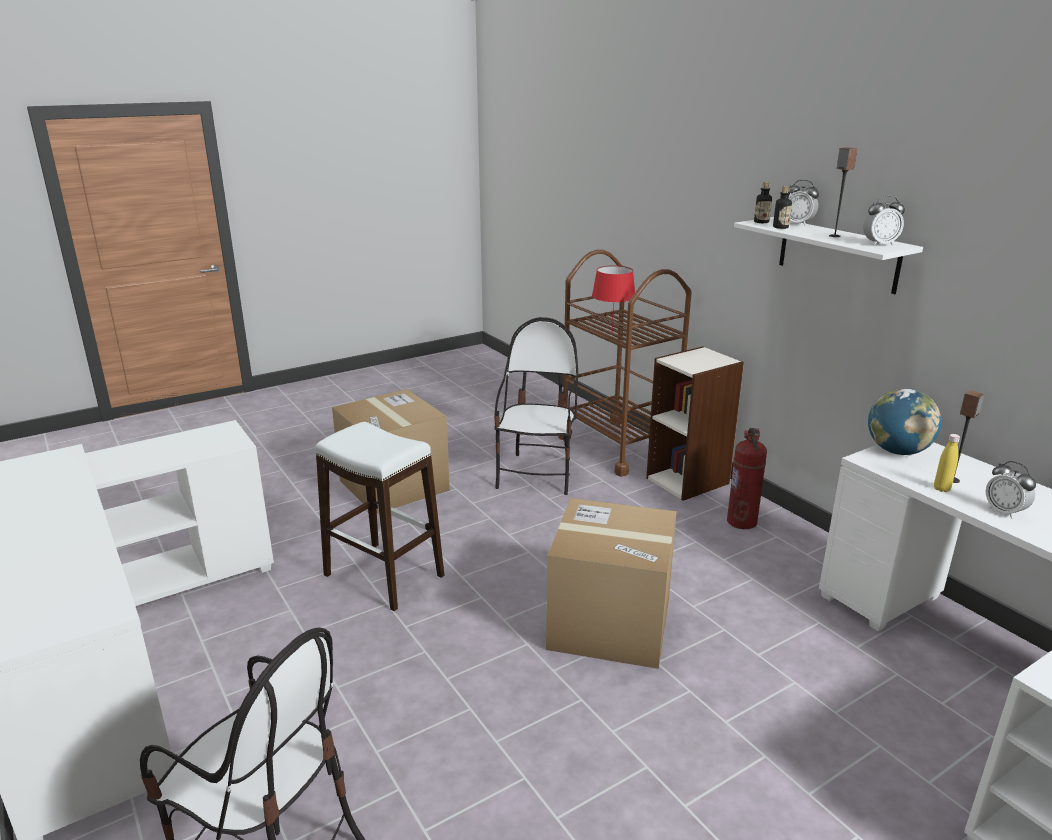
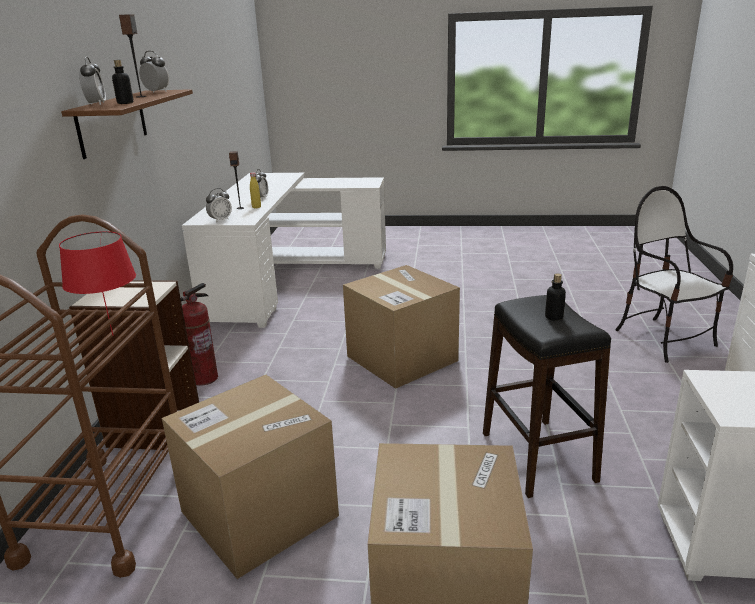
camera: 140 degrees left, 0 degrees up
(384, 575) = (537, 456): white stool -> black stool
(537, 474) = (259, 513): chair -> cardboard box
(761, 222) = (105, 107): bottle -> bottle (554, 317)
(838, 254) = (112, 123): white shelf -> brown shelf
(897, 451) = (220, 220): globe -> alarm clock

